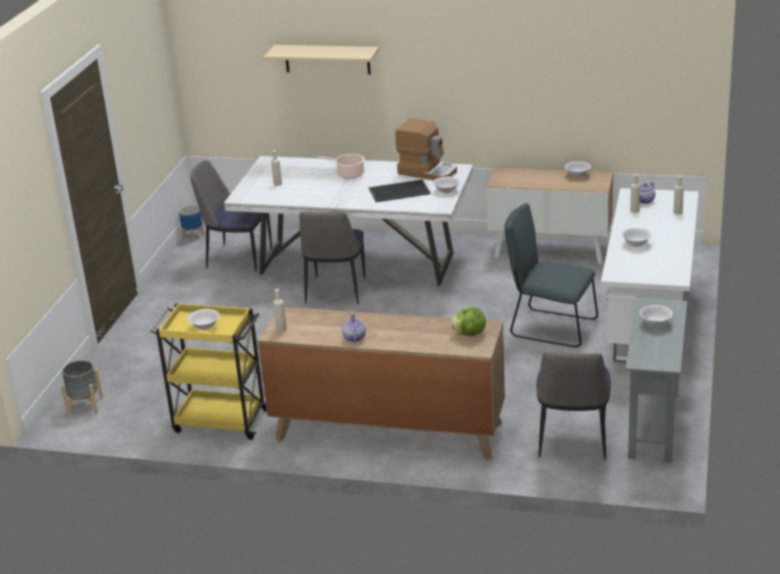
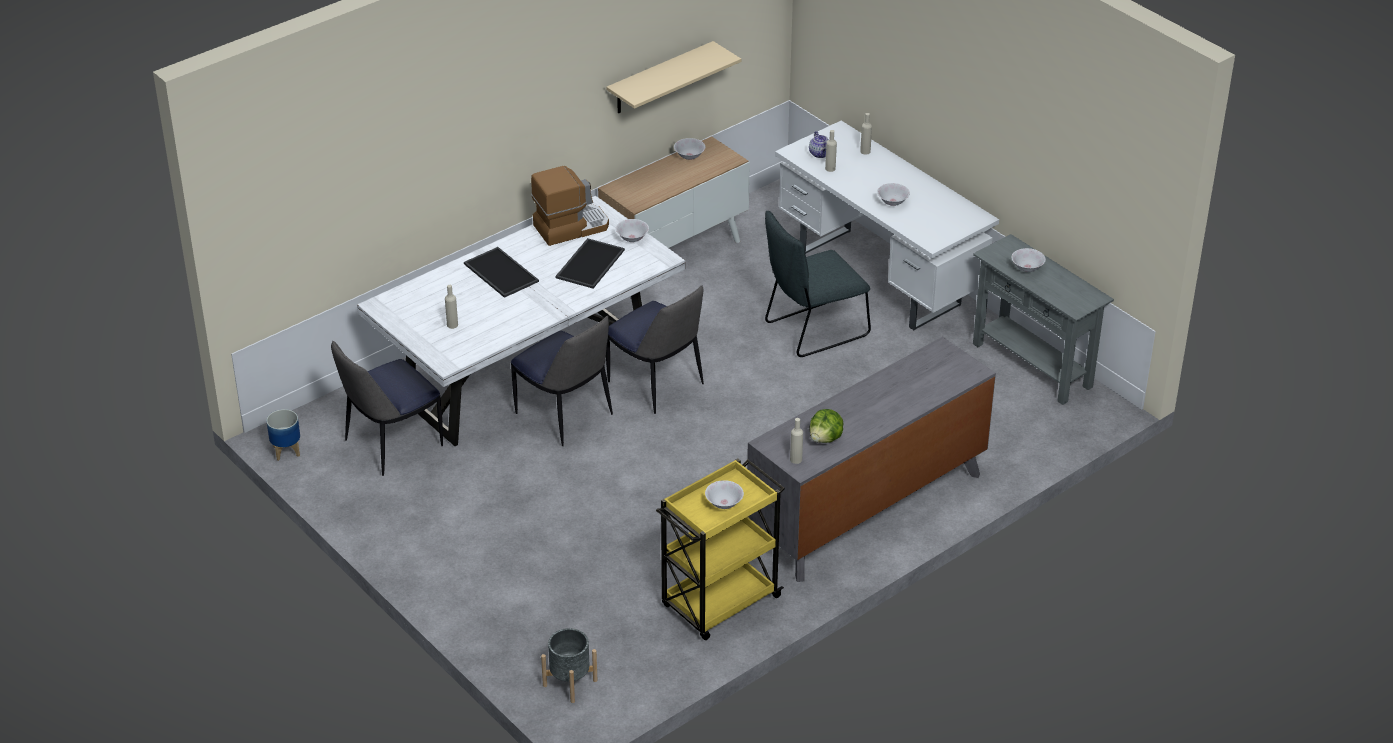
camera: 55 degrees left, 10 degrees up
(327, 59) = (412, 145): beige shelf -> beige shelf (660, 78)
(348, 174) = (499, 273): cooking pot -> tray
(354, 338) = (868, 427): teapot -> none
(387, 431) = (867, 509): brown dresser -> grey dresser
(469, 334) = (942, 363): lettuce -> lettuce (825, 439)
(572, 441) = (1004, 418): chair -> chair (657, 385)

